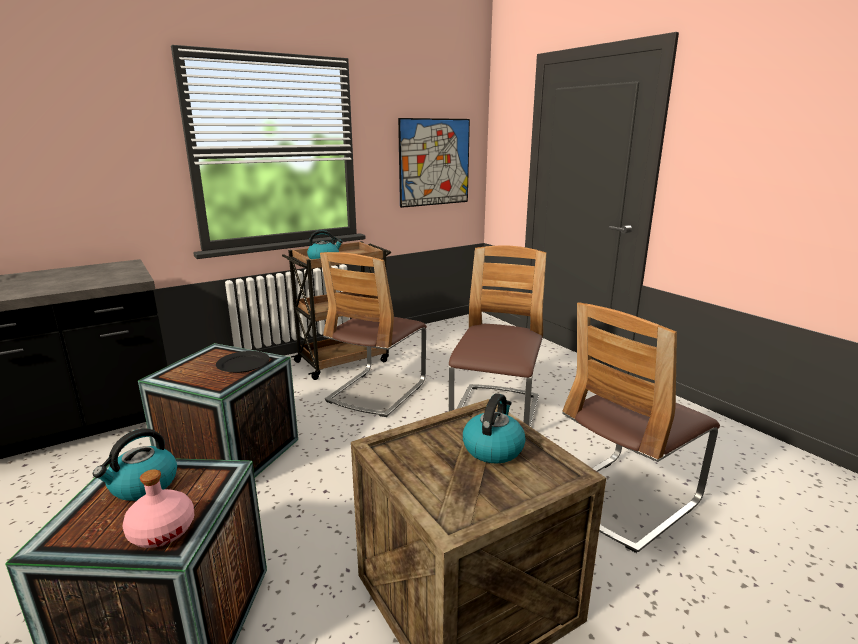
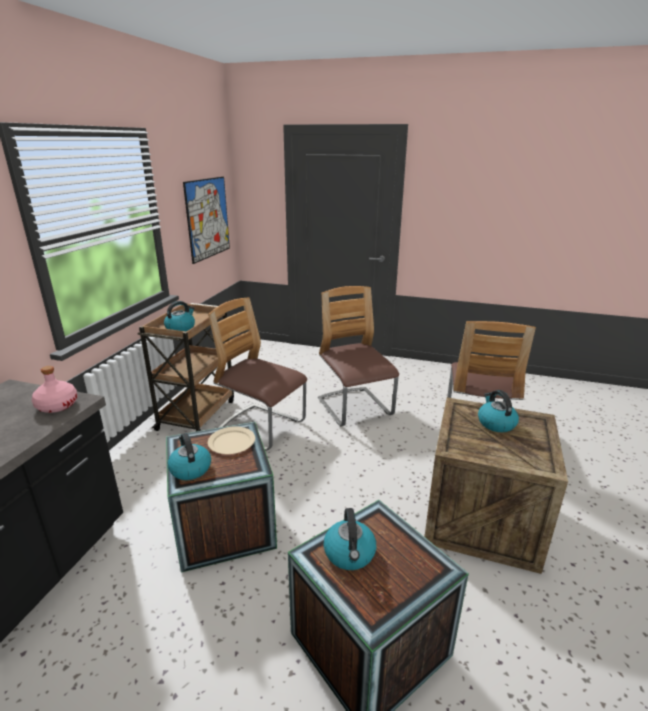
camera: 40 degrees left, 5 degrees up
(162, 531) = (417, 566): pink bottle -> pink bottle (57, 405)
(183, 370) = (190, 469): none -> kettle
(243, 364) = (232, 442): black plate -> beige plate
(377, 392) = (261, 427): chair -> chair turned 135 degrees clockwise

